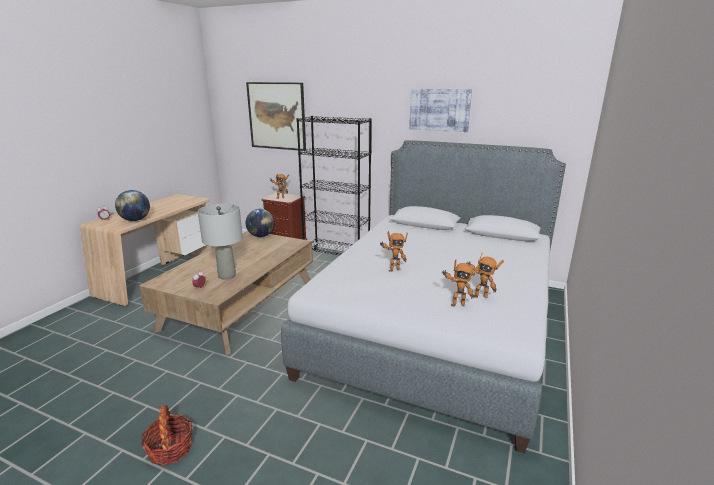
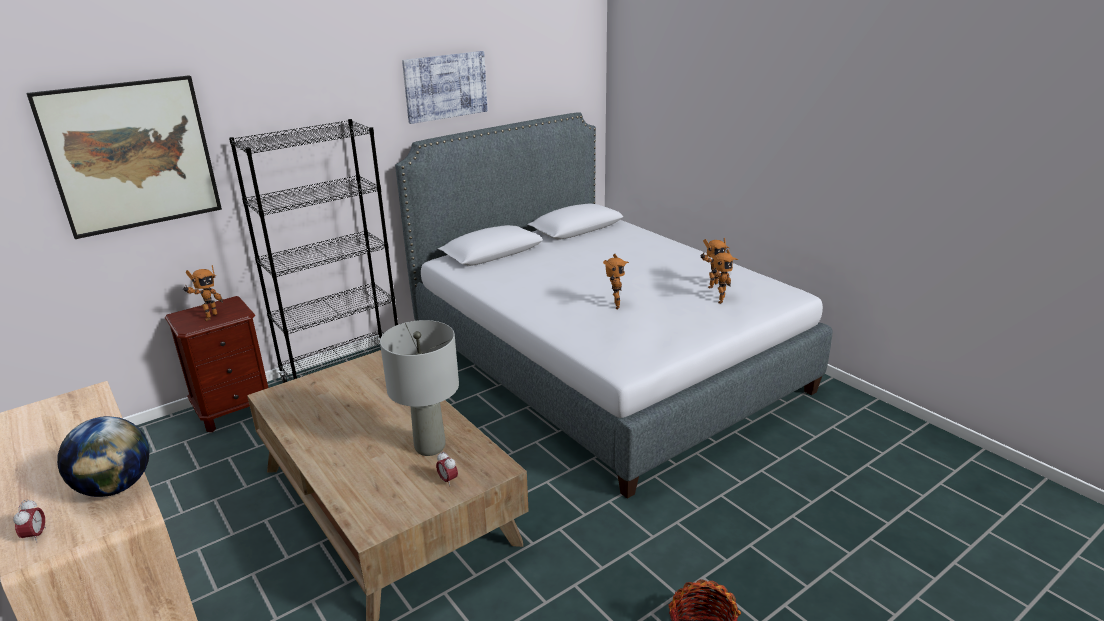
camera: 60 degrees left, 5 degrees up
(261, 236) = (298, 387): globe -> none

